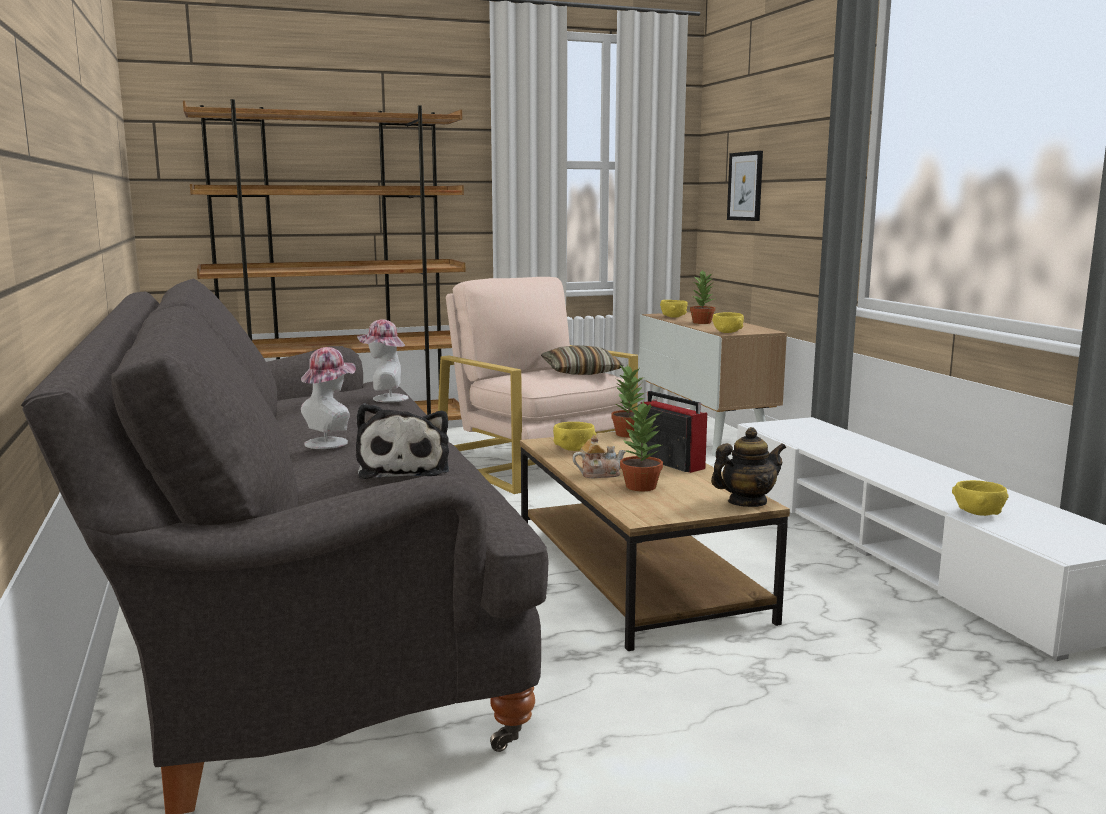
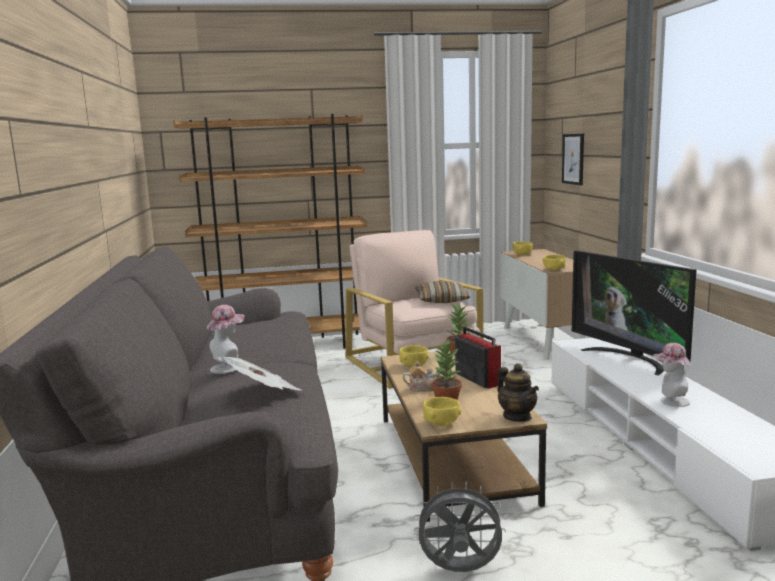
camera: 10 degrees right, 0 degrees up
(385, 398) = (283, 329): hat -> hat (670, 401)
(404, 469) = (262, 393): plush toy -> newspaper
(698, 707) = (459, 571): none -> grey fan
(702, 322) = (540, 260): potted plant -> none
(747, 502) = (517, 417): teapot -> teapot turned 75 degrees clockwise
(847, 441) = (629, 359): none -> television
(978, 513) = (704, 428): yellow bowl -> yellow bowl (441, 423)

